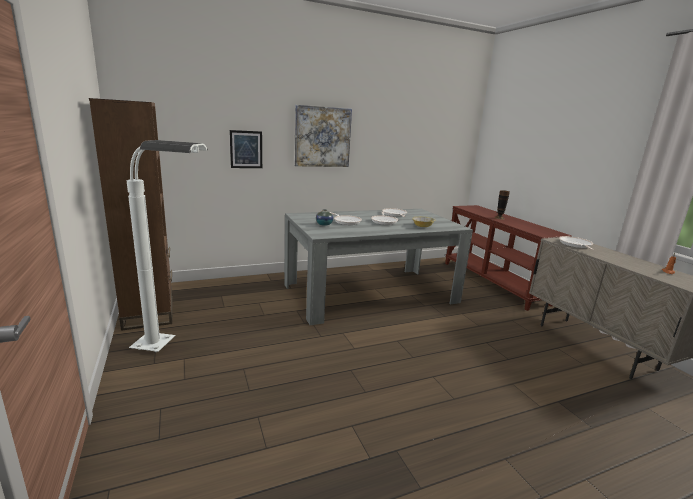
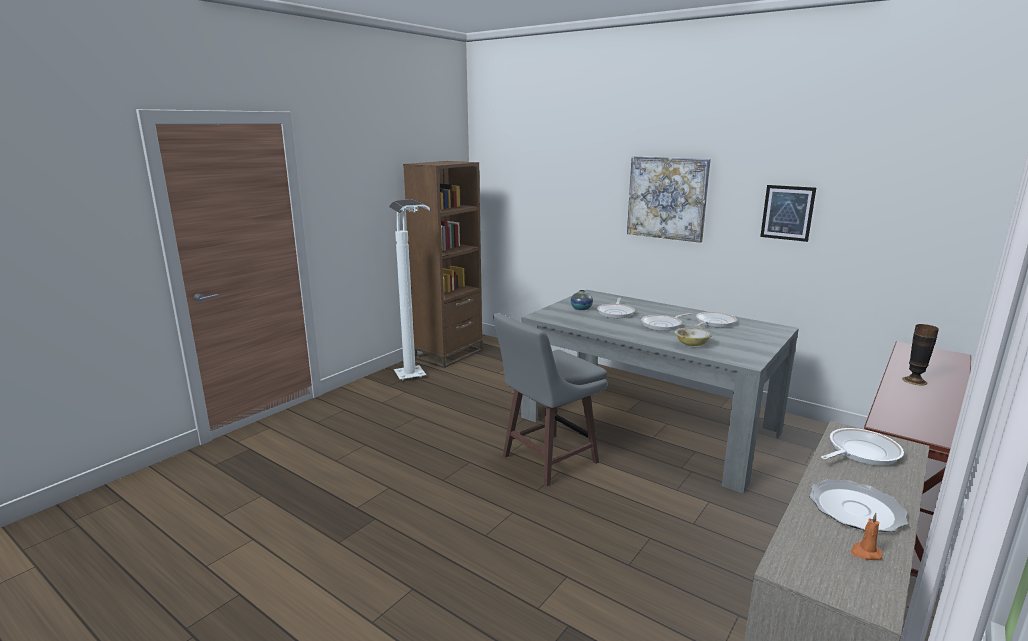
camera: 60 degrees right, 0 degrees up
(246, 149) = (576, 209): picture -> picture (787, 213)
(378, 339) = (547, 460): none -> grey stool
(630, 261) = (856, 508): none -> plate

